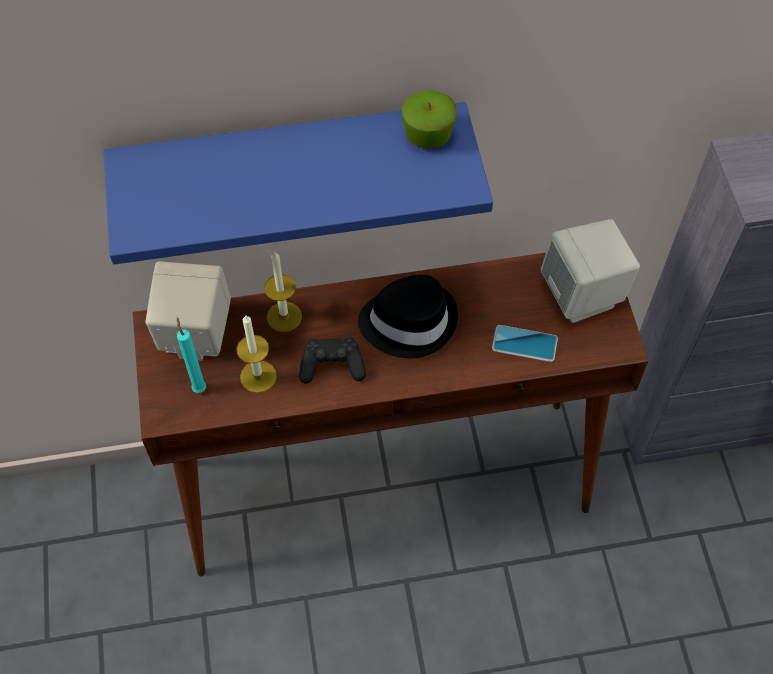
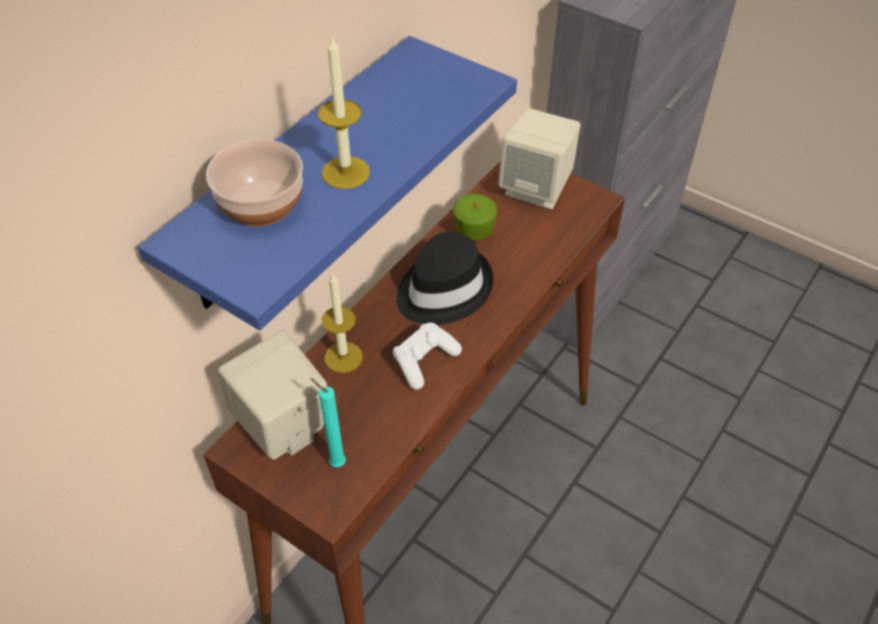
camera: 45 degrees left, 10 degrees down
(200, 174) = (260, 205): none -> bowl
(258, 376) = (375, 415): candle -> candle (346, 172)
(332, 366) = (424, 361): black game controller -> white game controller
(428, 136) = (413, 69): apple -> apple (474, 231)
(524, 344) = (539, 244): phone -> none

